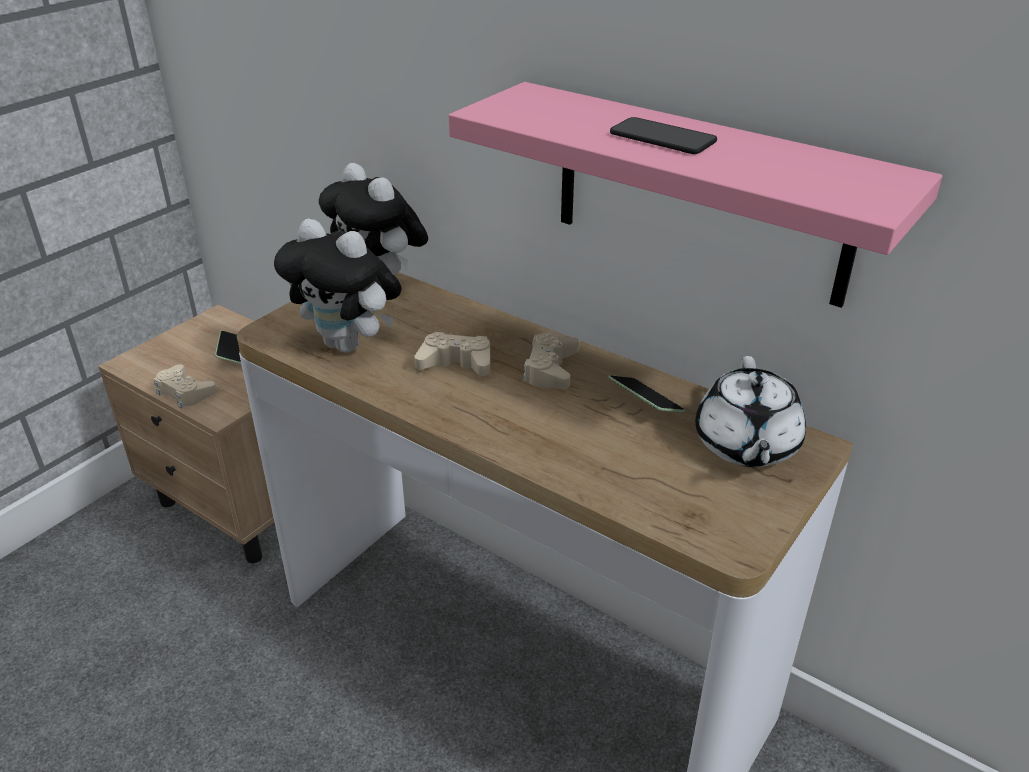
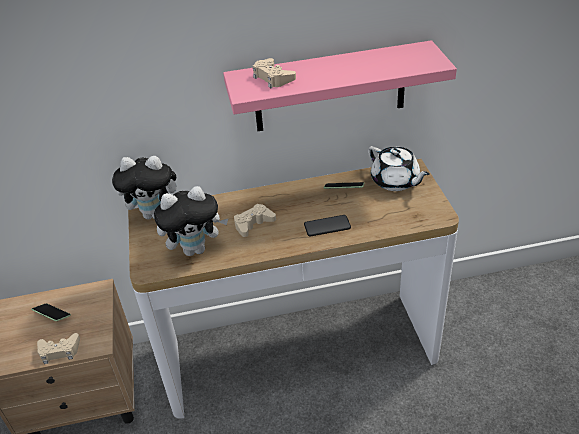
camera: 45 degrees left, 5 degrees up
(550, 369) = (292, 201): beige game controller -> beige game controller (273, 78)
(662, 138) = (331, 71): phone -> phone (327, 226)

